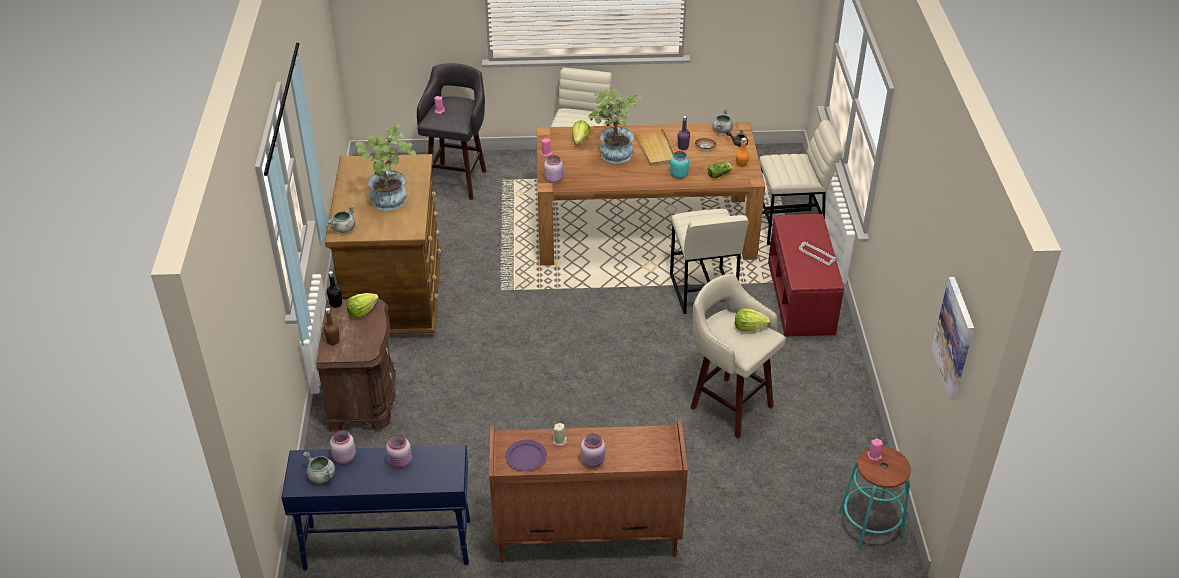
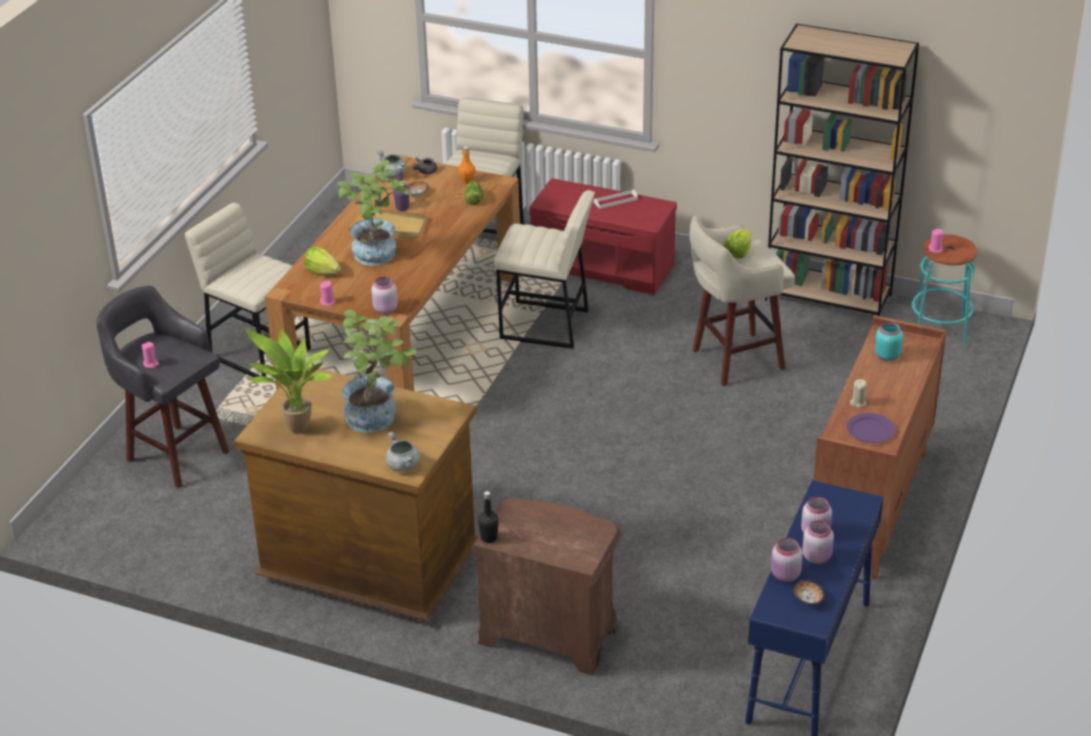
camera: 65 degrees left, 5 degrees down
(322, 476) = (808, 598): grey cooking pot -> bowl
(333, 341) = (560, 553): brown bottle -> none
(361, 175) = (296, 430): none -> potted plant
(362, 311) = (519, 518): lettuce -> none
(593, 461) = (899, 388): pink jar -> pink jar (817, 557)
(678, 174) = (451, 224): turquoise jar -> turquoise jar (886, 356)
(860, 440) = (829, 297): none -> beige bookcase
(954, 338) = (968, 77): picture -> none

